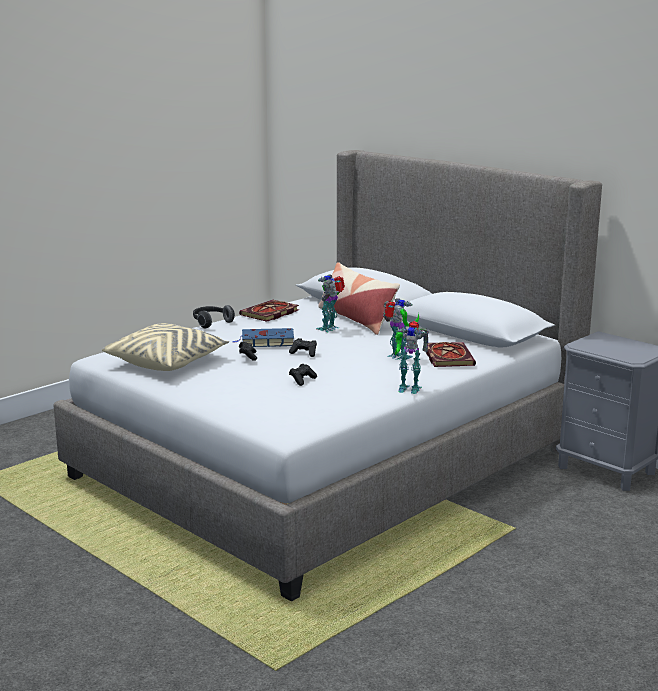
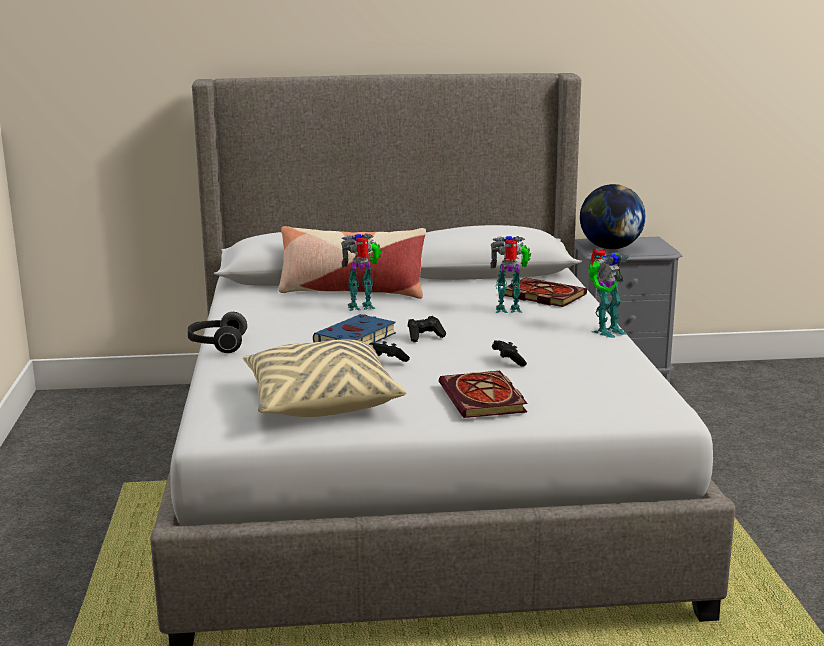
camera: 50 degrees left, 0 degrees up
(269, 313) = (247, 314): book -> book (484, 399)
(330, 328) = (362, 307): toy robot -> toy robot turned 90 degrees clockwise
(599, 344) = (610, 248): none -> globe

